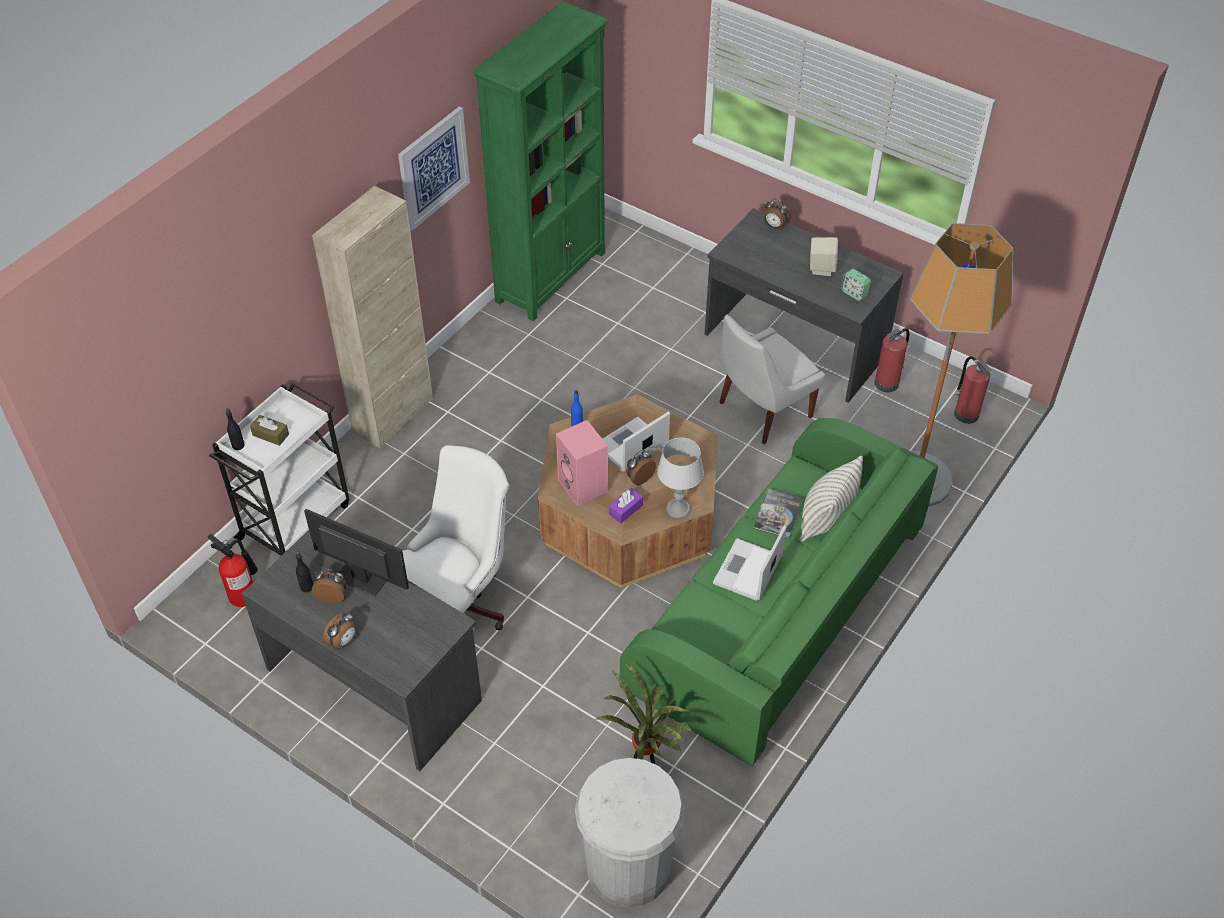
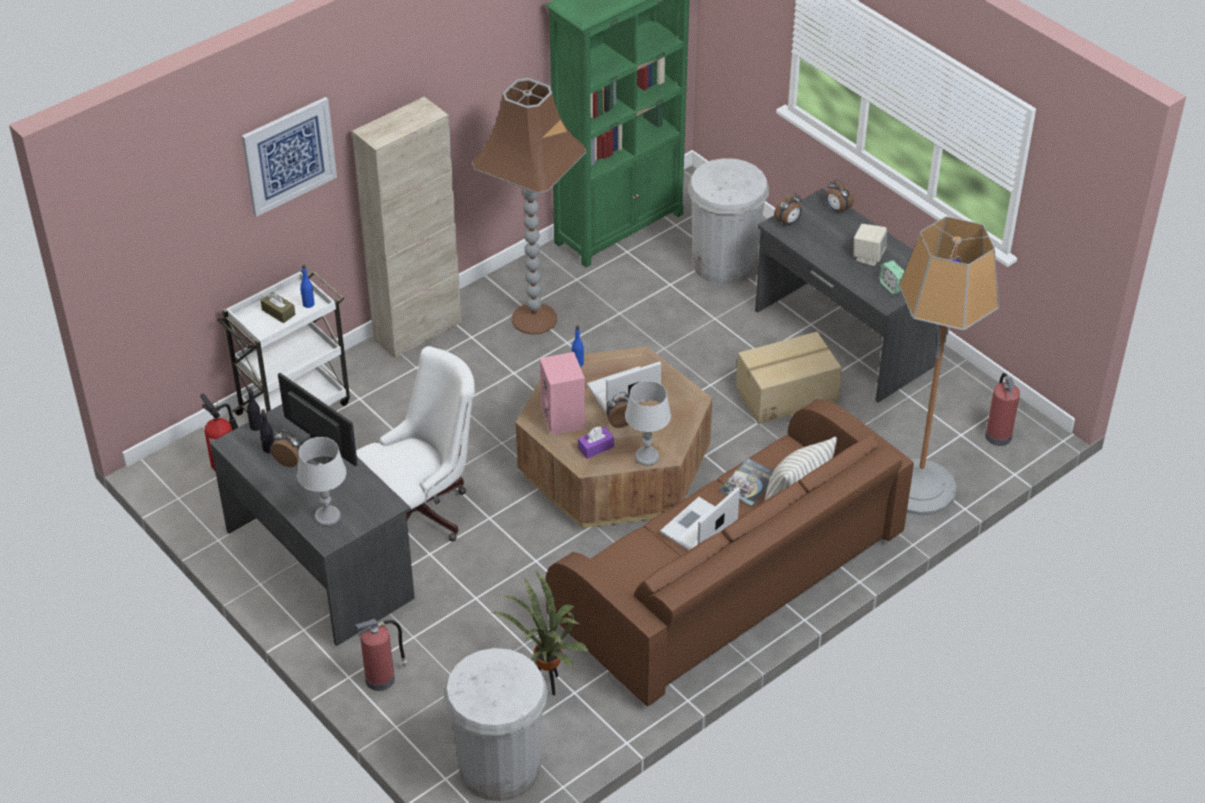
camera: 15 degrees right, 5 degrees down
(238, 445) = (246, 316): black bottle -> black bottle (256, 426)
(298, 420) = (308, 304): none -> blue bottle
(344, 642) = (286, 500): alarm clock -> alarm clock (788, 222)
(393, 651) = (328, 517): none -> grey table lamp
(433, 168) = (493, 91): picture -> picture (289, 156)
(503, 381) = (535, 318): none -> brown floor lamp
(660, 293) = (724, 263): none -> white trash can
(762, 411) = (785, 394): white chair -> cardboard box
(778, 611) = (728, 579): green sofa -> brown sofa
(887, 382) = (927, 391): fire extinguisher -> fire extinguisher (381, 678)

